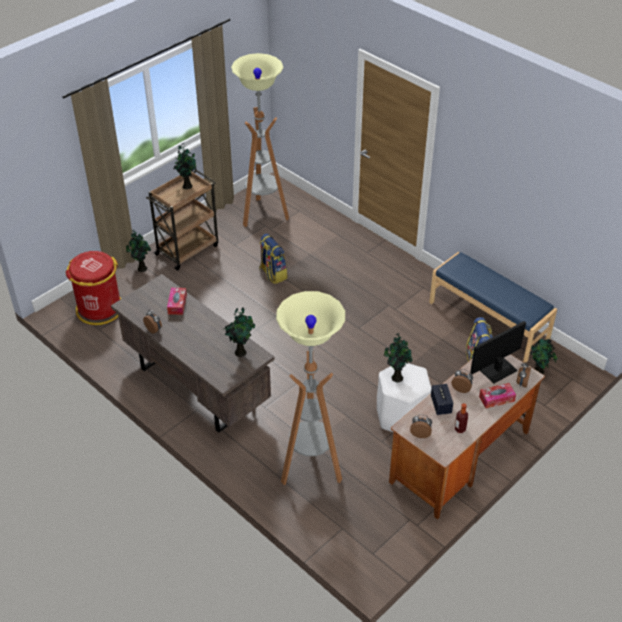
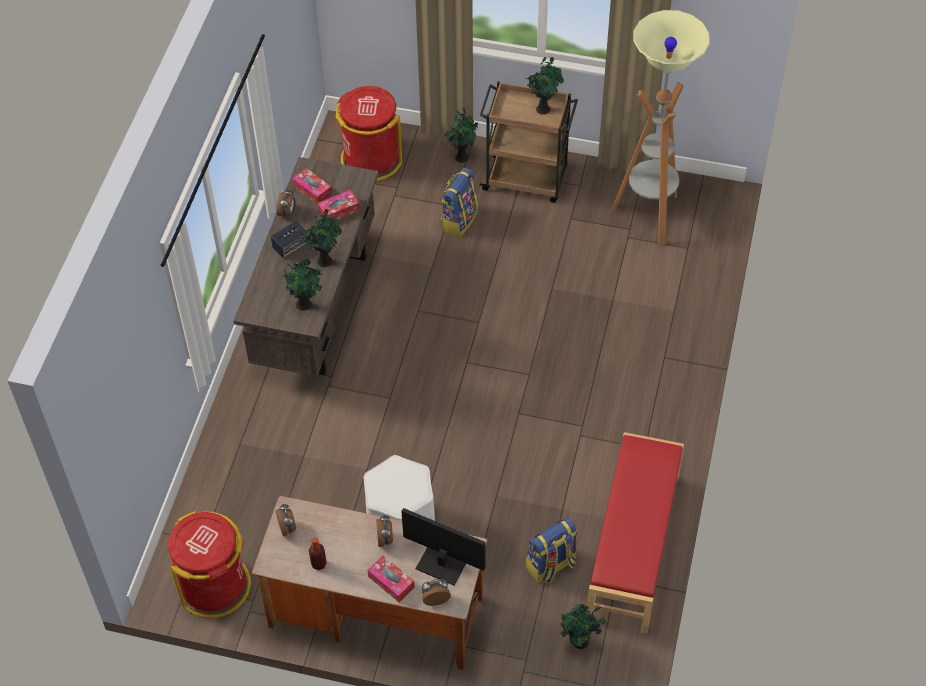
camera: 60 degrees right, 10 degrees up
(147, 310) = (312, 190): none -> tissue box
(272, 274) = (547, 281): backpack -> backpack (458, 220)
(310, 468) = (267, 472): floor lamp -> none
(383, 536) = (215, 585): none -> red trash can
(396, 377) = (396, 474): potted plant -> potted plant (325, 260)
(441, 405) = (344, 529): speaker -> speaker (290, 246)
(488, 321) = (634, 548): blue bench -> red bench

